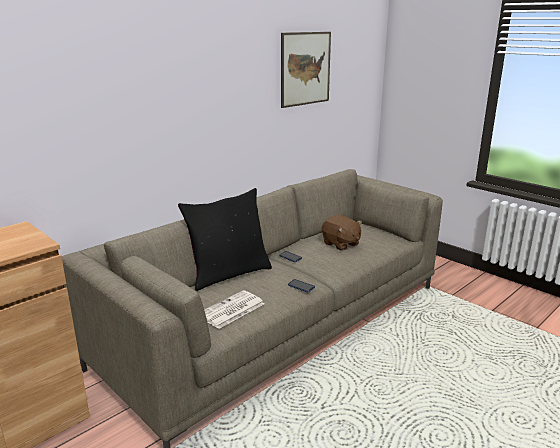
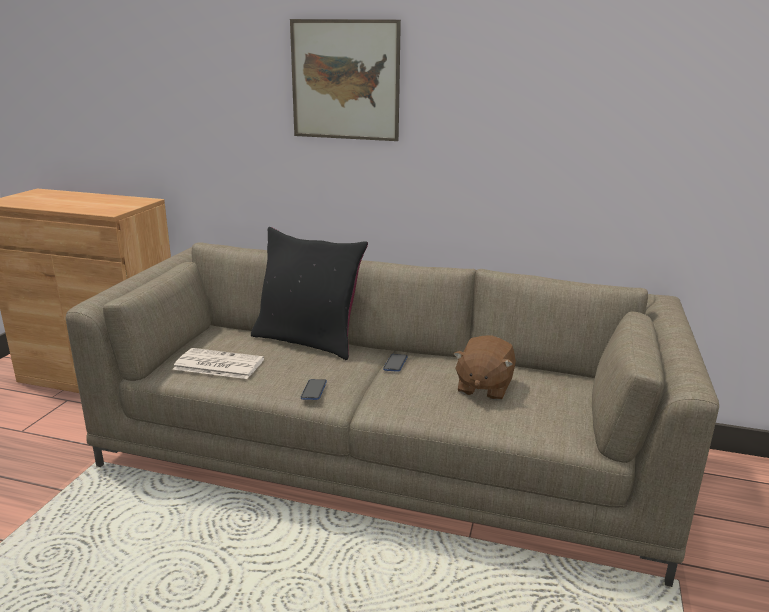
camera: 60 degrees right, 0 degrees up
(305, 69) = (602, 86): picture -> picture (345, 80)

